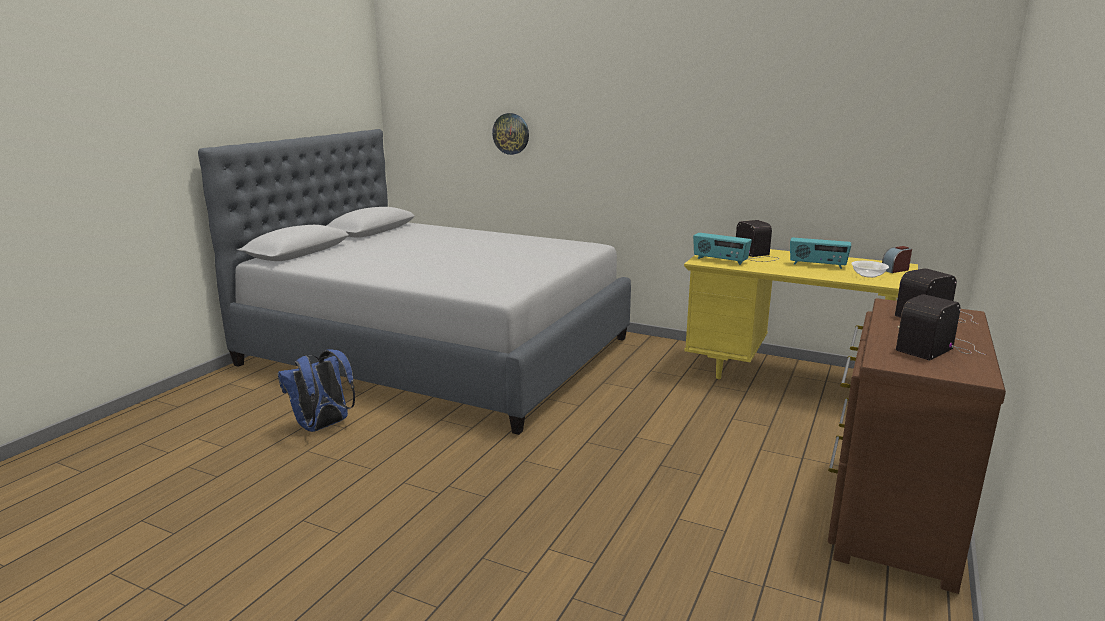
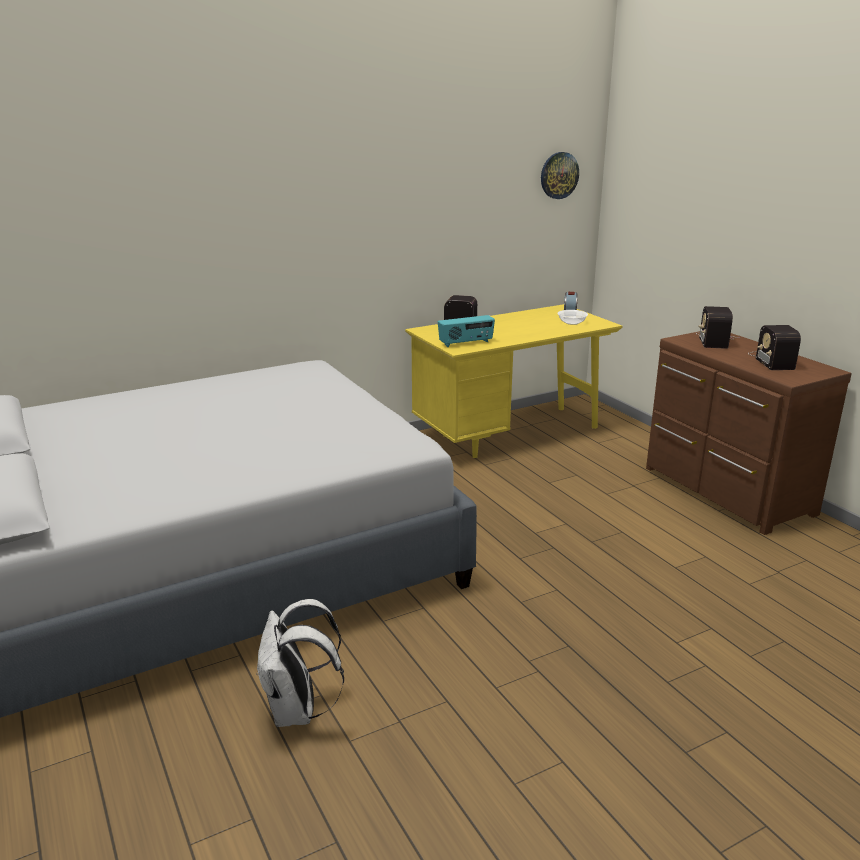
camera: 55 degrees left, 5 degrees up
(323, 426) = (297, 711): blue backpack -> white backpack
(511, 133) = (138, 247): wall clock -> wall clock (559, 175)
(817, 265) = (526, 325): radio -> none

